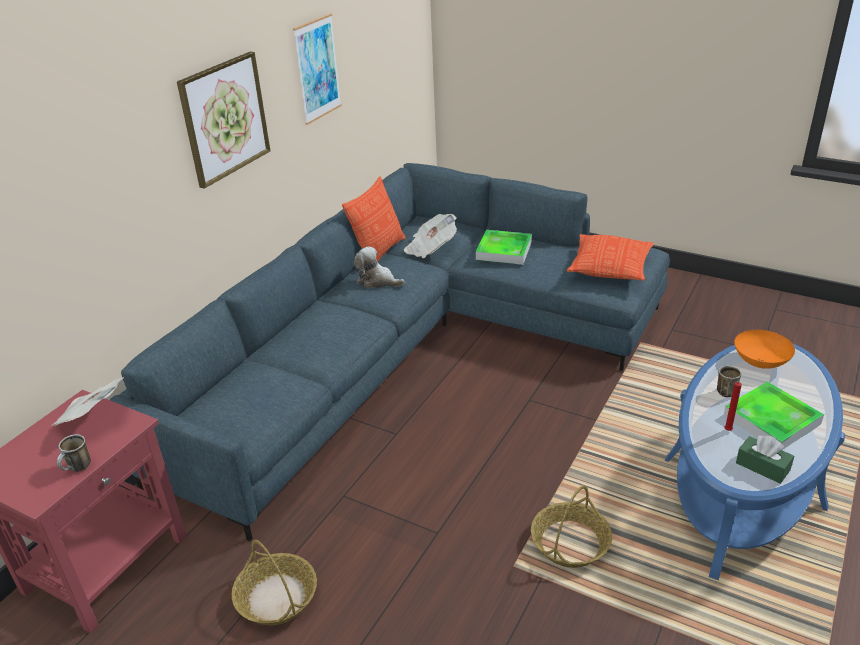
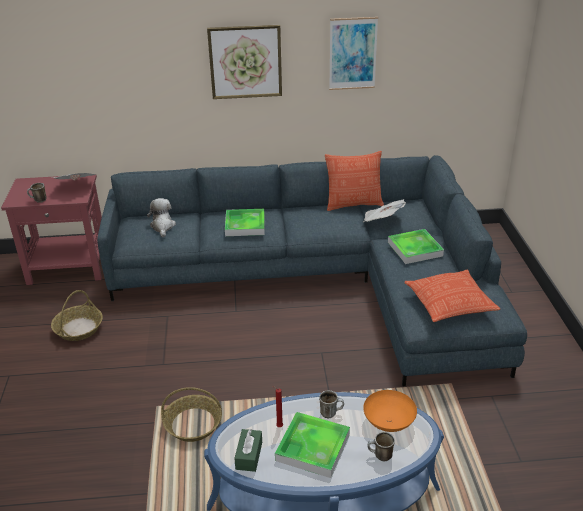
camera: 55 degrees right, 0 degrees up
(331, 330) = (245, 225): none -> tray
(377, 281) = (316, 218): plush toy -> plush toy (162, 226)
(804, 384) = (380, 456): none -> mug

